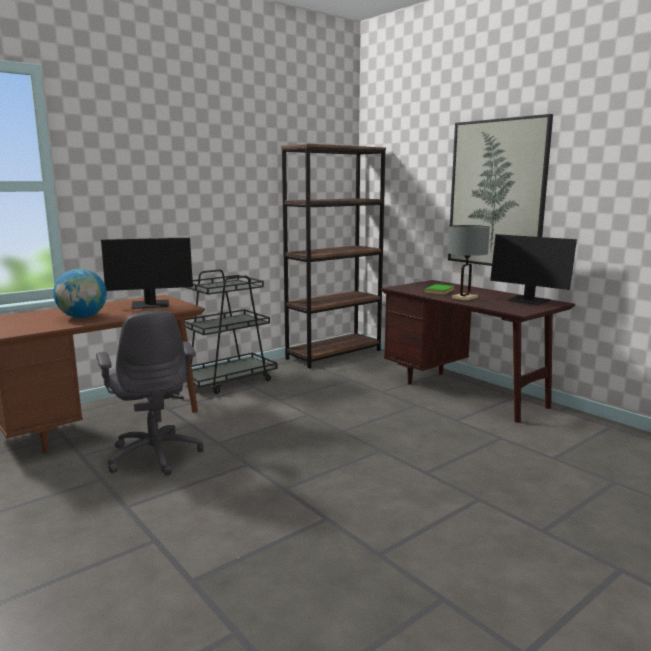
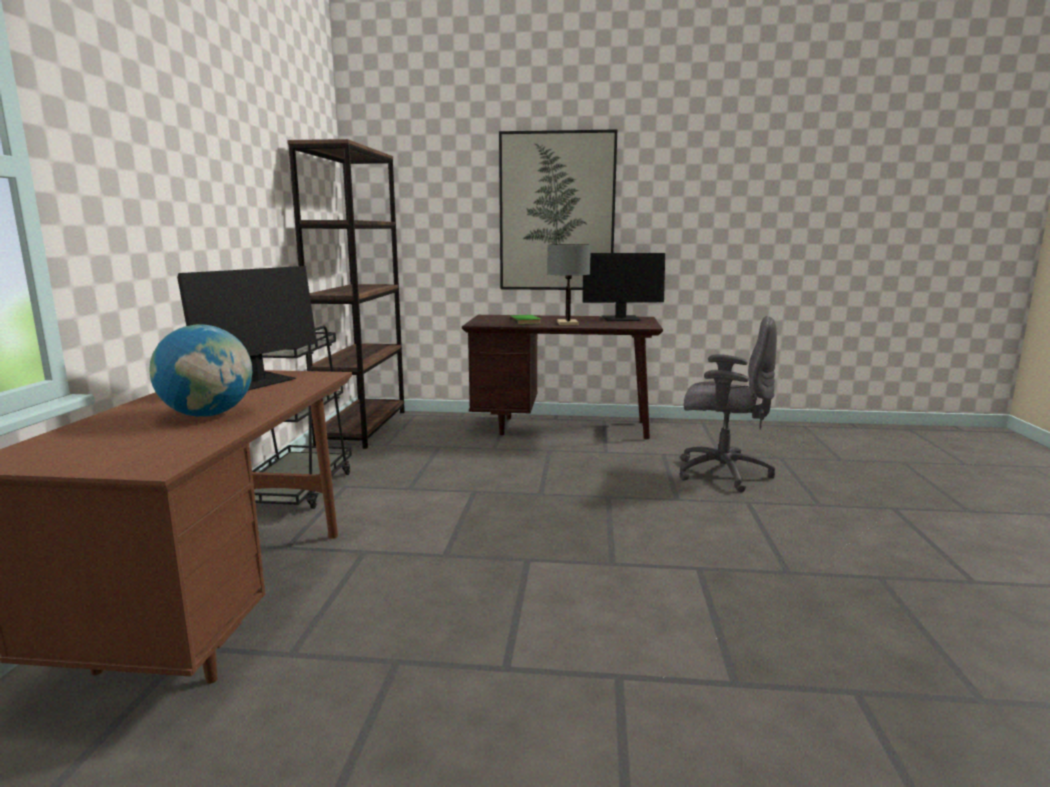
camera: 45 degrees left, 0 degrees up
(155, 455) = (400, 601): grey office chair -> grey office chair (721, 473)

